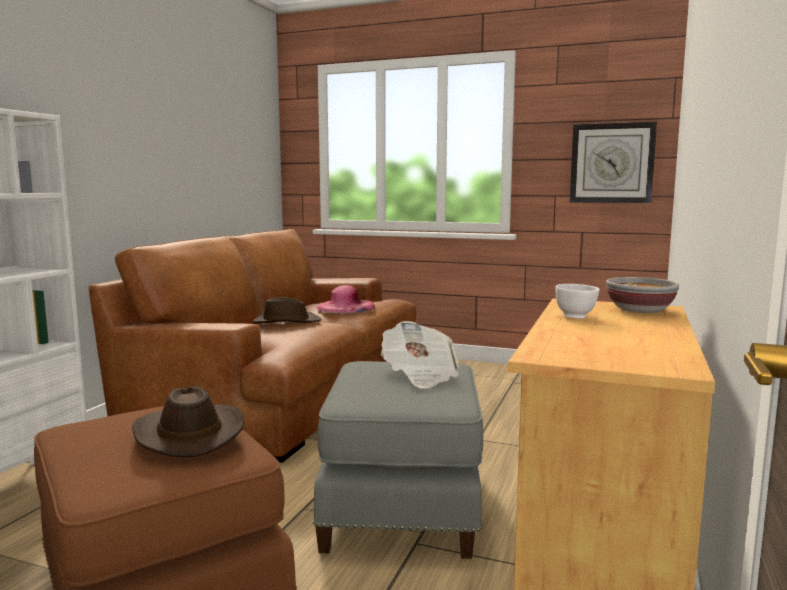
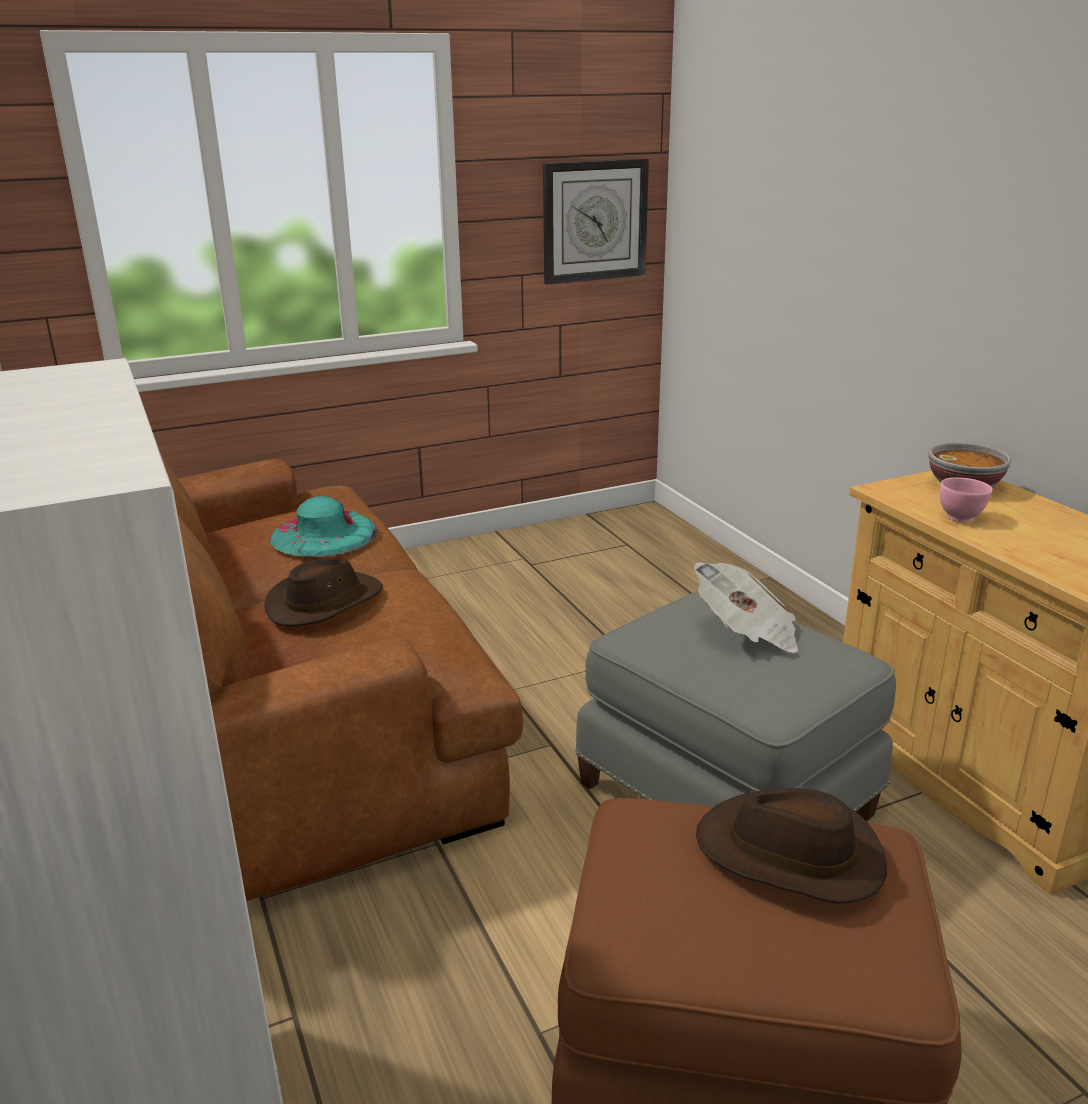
camera: 45 degrees left, 15 degrees up
(345, 307) = (324, 534): pink hat -> turquoise hat
(575, 316) = (960, 517): white bowl -> pink bowl

